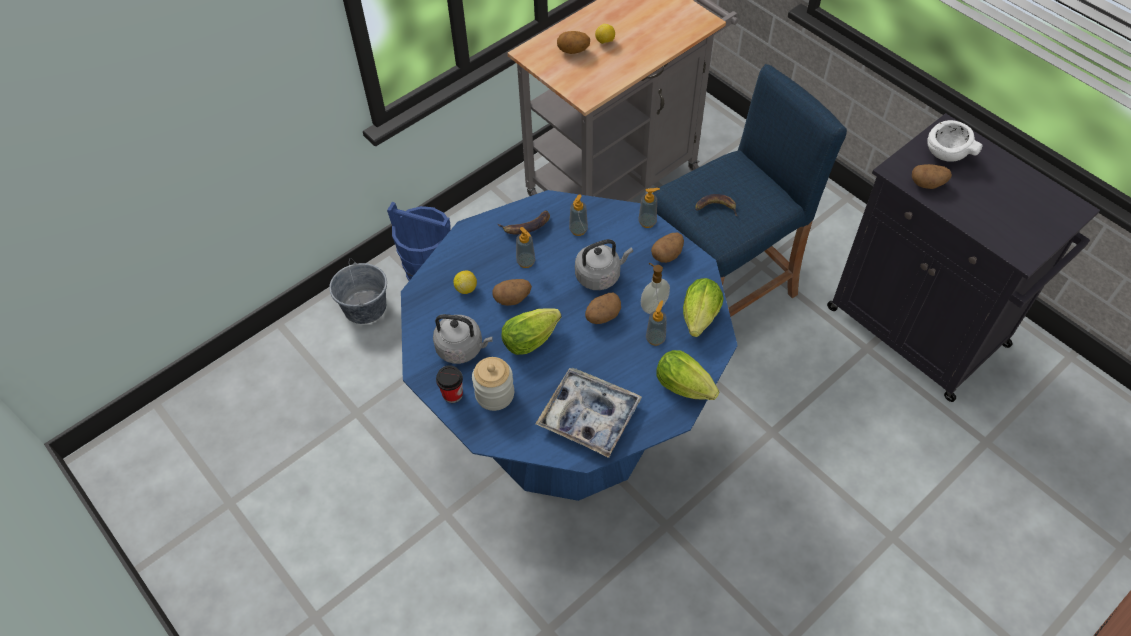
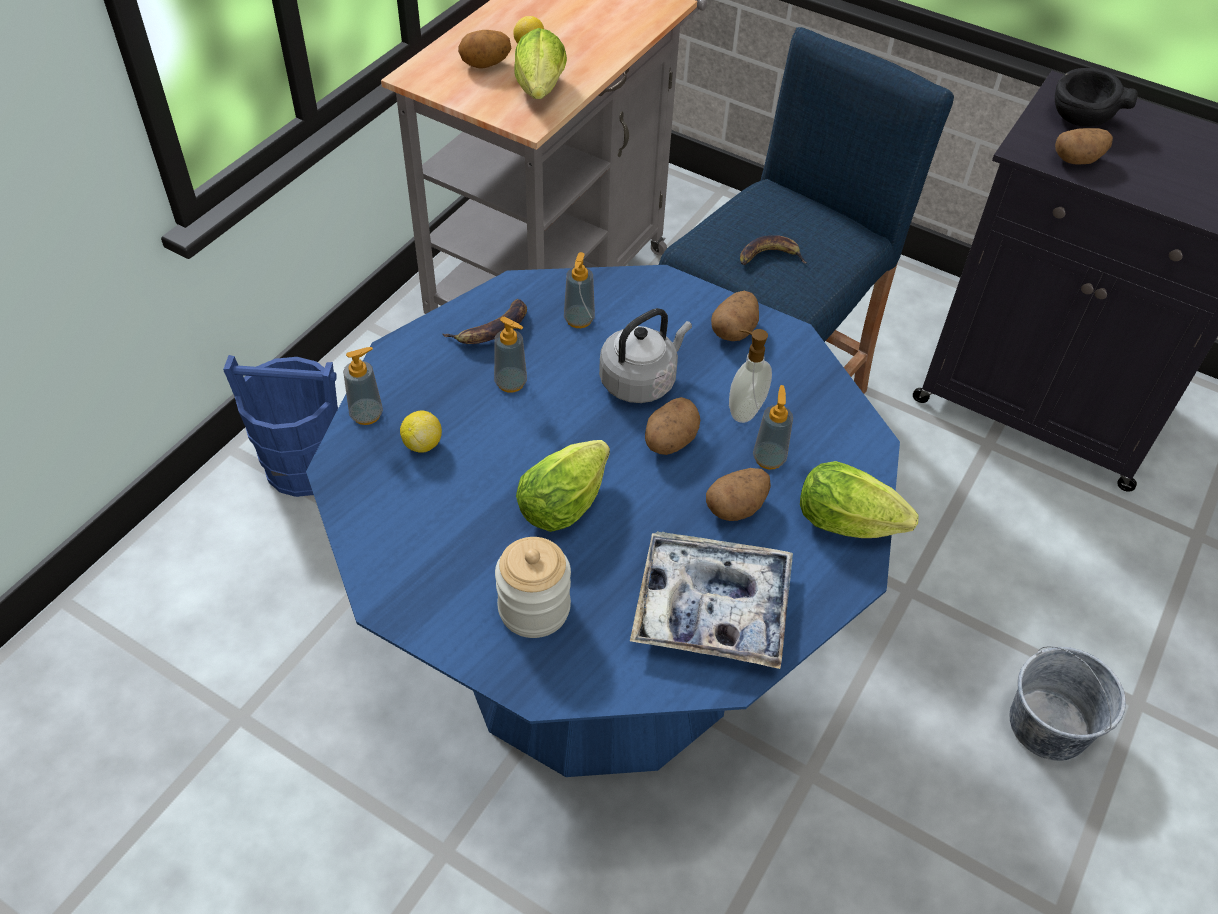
camera: 20 degrees left, 5 degrees down
(365, 307) = (210, 543): grey bucket -> grey bucket (1048, 726)
(452, 394) = (458, 626): cup -> none
(462, 348) = (449, 543): grey kettle -> none
(512, 298) = (509, 444): potato -> potato (736, 507)
(647, 222) = (683, 289): soap dispenser -> soap dispenser (366, 414)
(699, 320) = (825, 416): lettuce -> lettuce (540, 92)
(946, 153) = (1080, 118): white bowl -> black bowl

